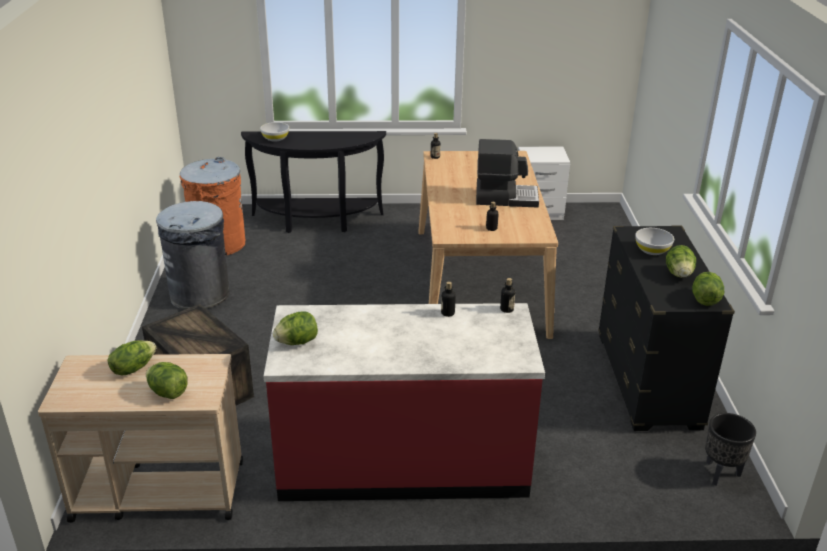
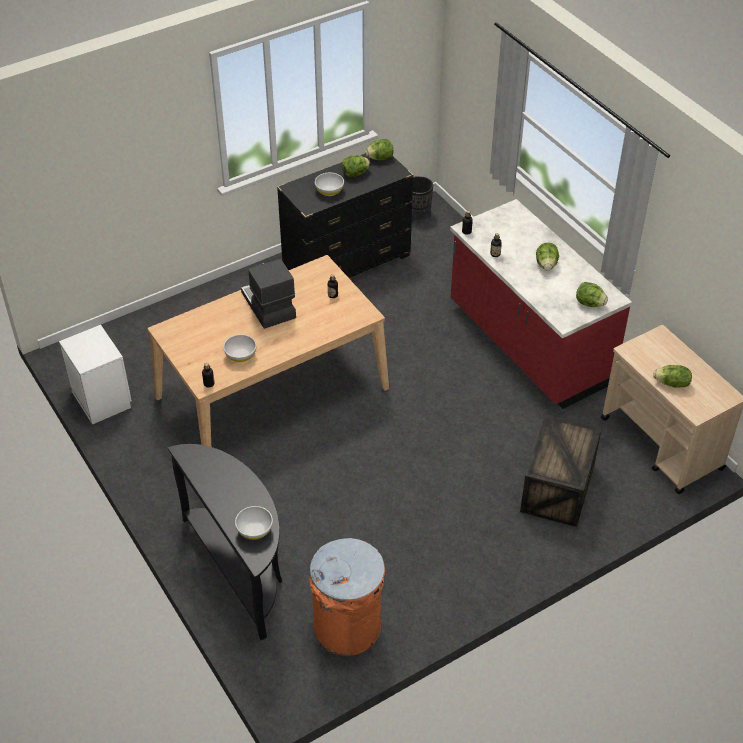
camera: 120 degrees left, 15 degrees up
(168, 392) = (673, 353): lettuce -> lettuce (546, 265)
(200, 294) = (446, 576): grey trash can -> none
(454, 174) = (241, 355): none -> white bowl

